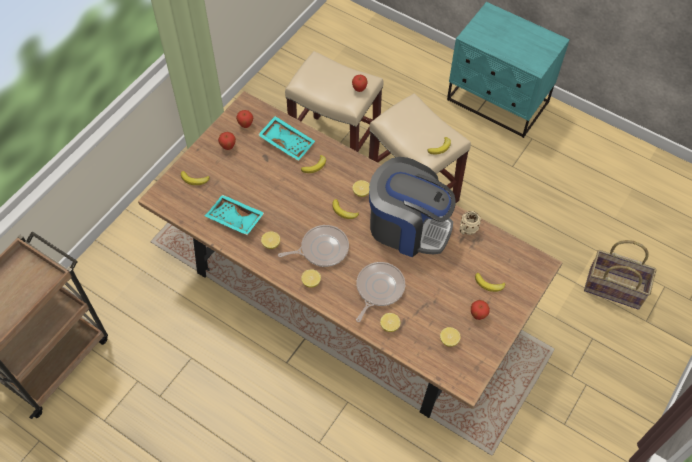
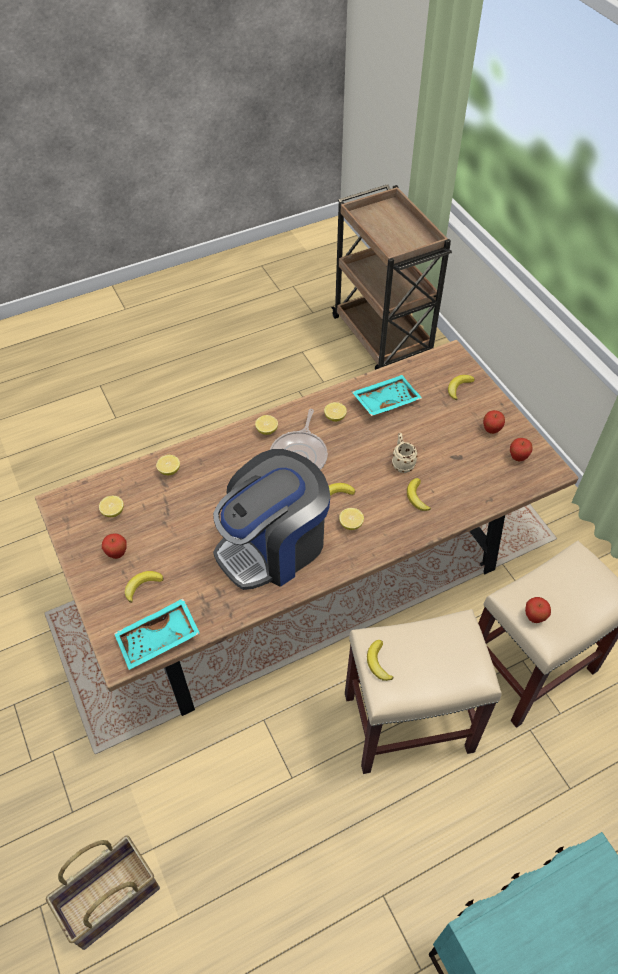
camera: 120 degrees right, 5 degrees down
(287, 142) = (470, 486): turquoise tray -> turquoise tray (159, 640)
(378, 289) = (217, 481): frying pan -> none
(466, 230) = (226, 604): beige mug -> beige mug (402, 462)

